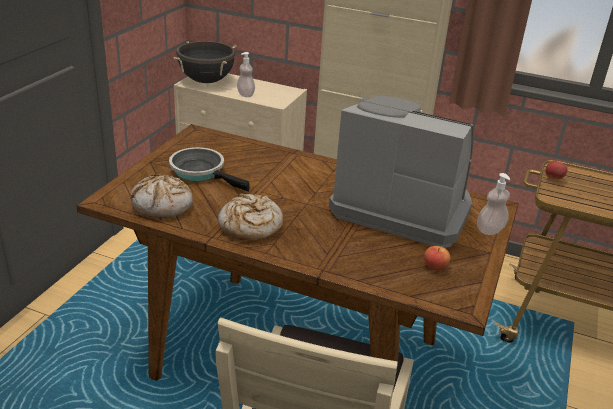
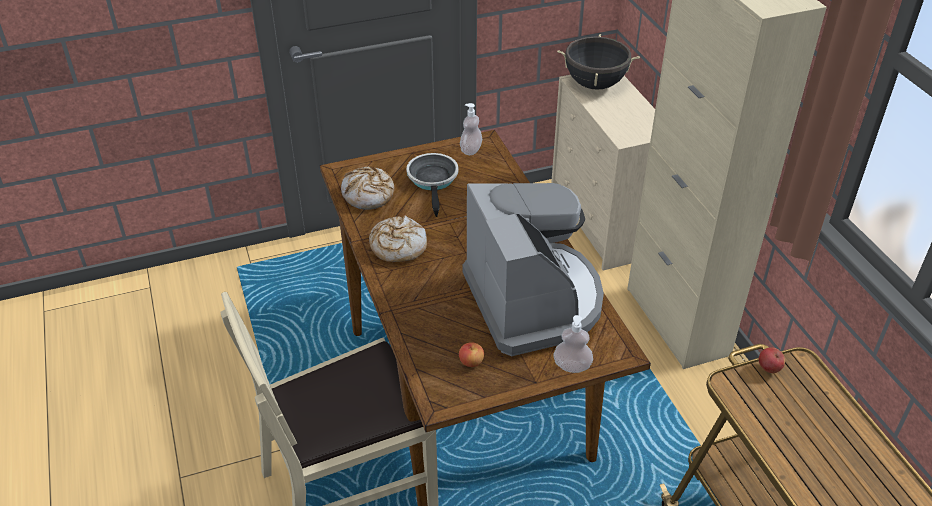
camera: 50 degrees right, 10 degrees up
(245, 94) = (608, 116): soap dispenser -> soap dispenser (471, 150)

